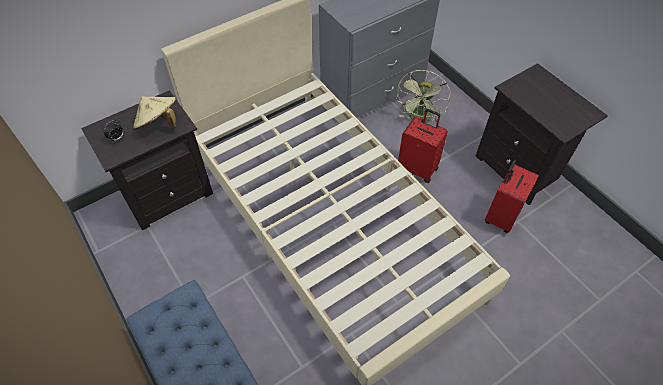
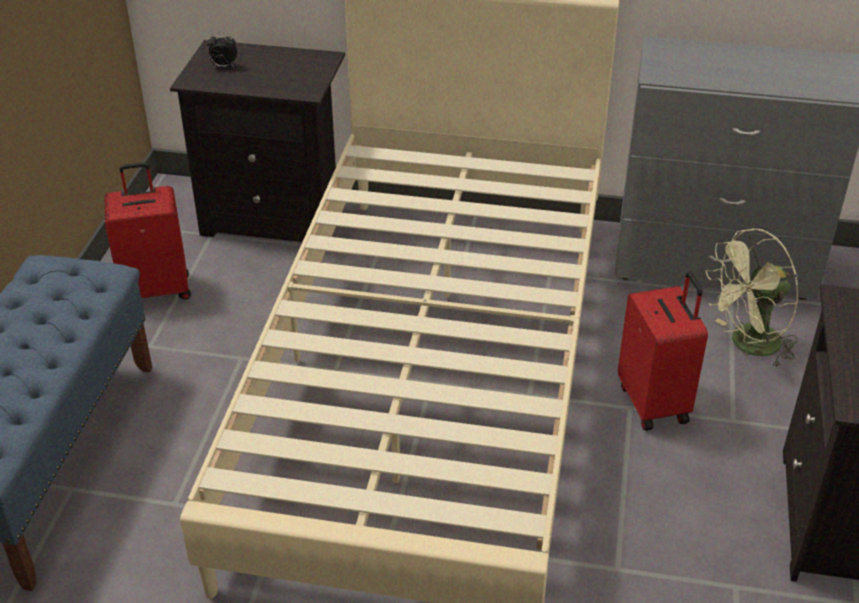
camera: 45 degrees right, 15 degrees down
(159, 124) = (284, 77): beige hat -> none
(500, 216) = (712, 558): red suitcase -> red suitcase (157, 289)

